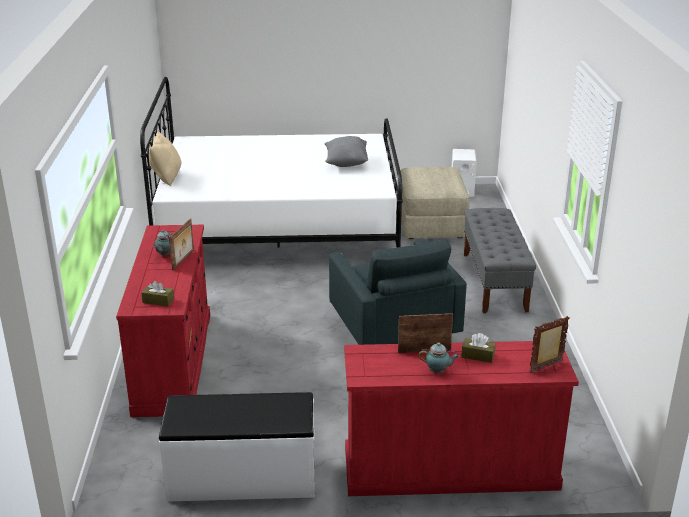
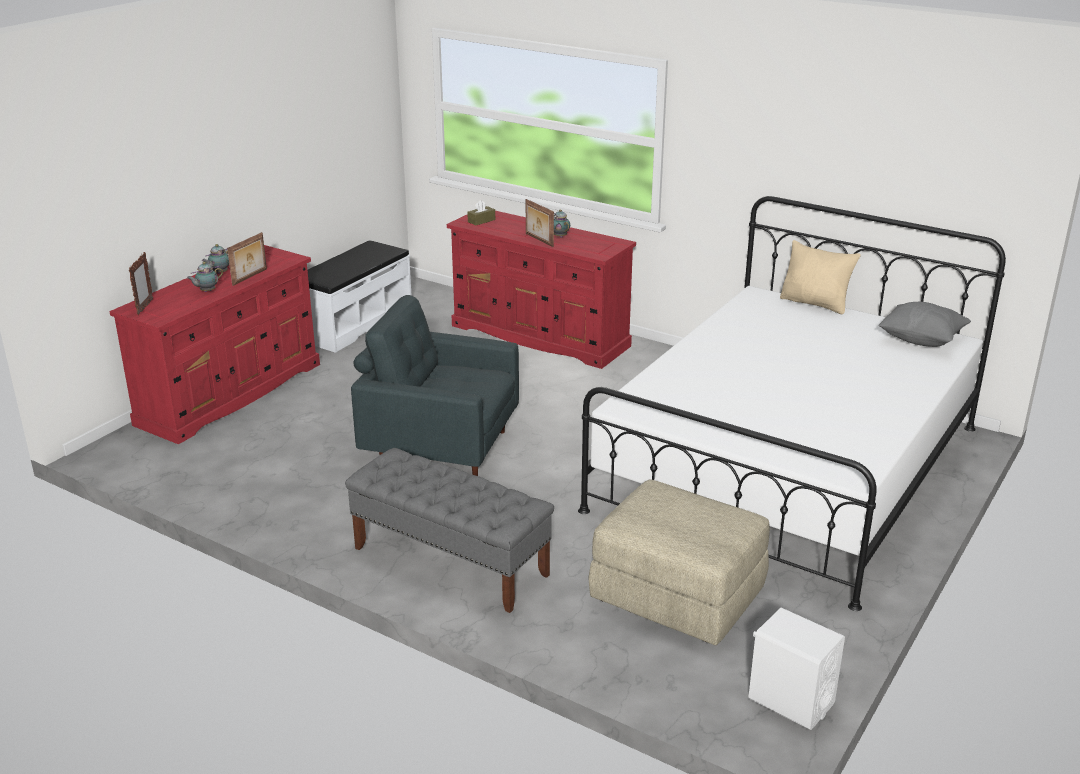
camera: 125 degrees right, 0 degrees up
(346, 163) = (752, 418): grey pillow -> grey pillow (921, 340)
(478, 356) = (206, 291): brown tissue box -> teapot

